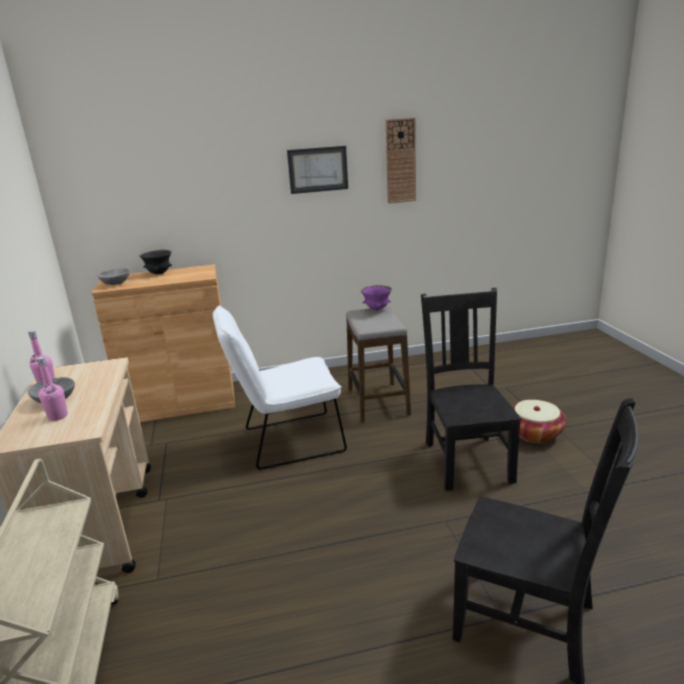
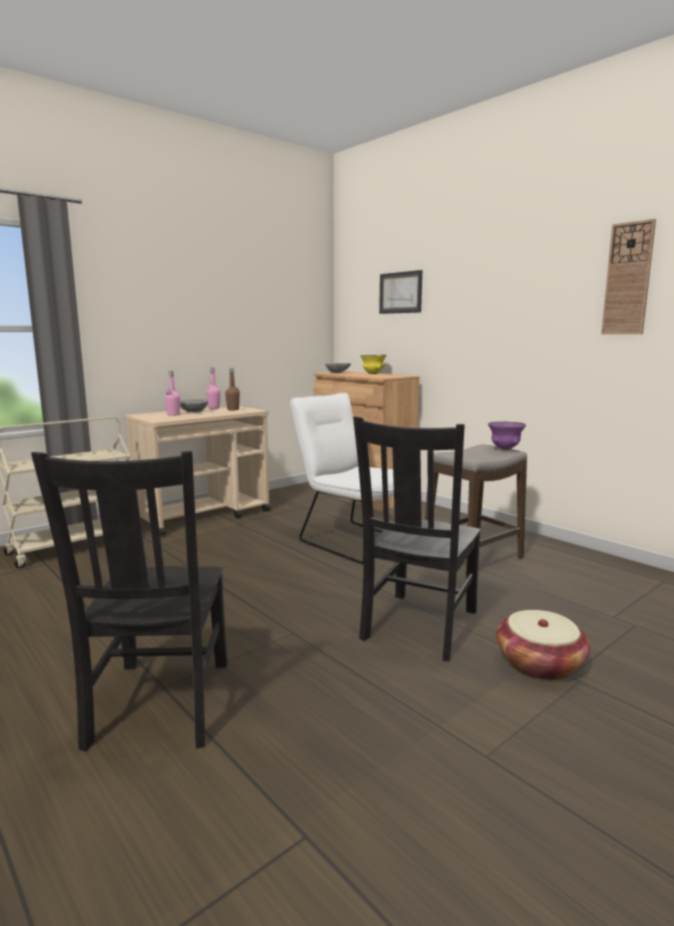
camera: 60 degrees right, 10 degrees down
(84, 374) = (233, 409): none -> brown bottle
(159, 273) = (373, 373): black bowl -> yellow bowl
(318, 169) = (526, 287): picture -> picture (400, 292)
(467, 459) = (418, 626): black chair -> black chair turned 150 degrees clockwise

